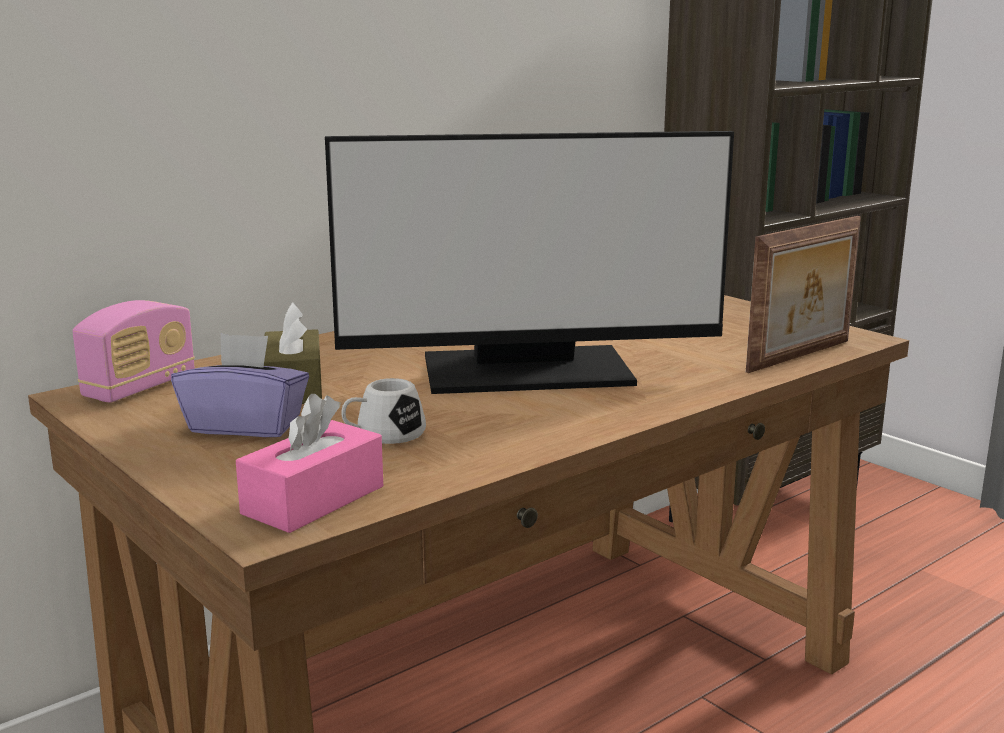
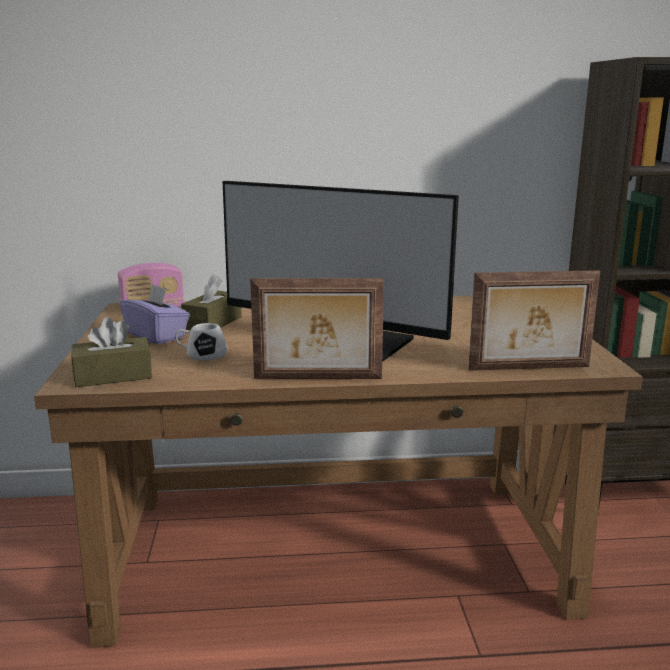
camera: 35 degrees right, 0 degrees up
(313, 500) = (113, 376): pink tissue box -> brown tissue box
(610, 426) = (317, 379): none -> picture frame

